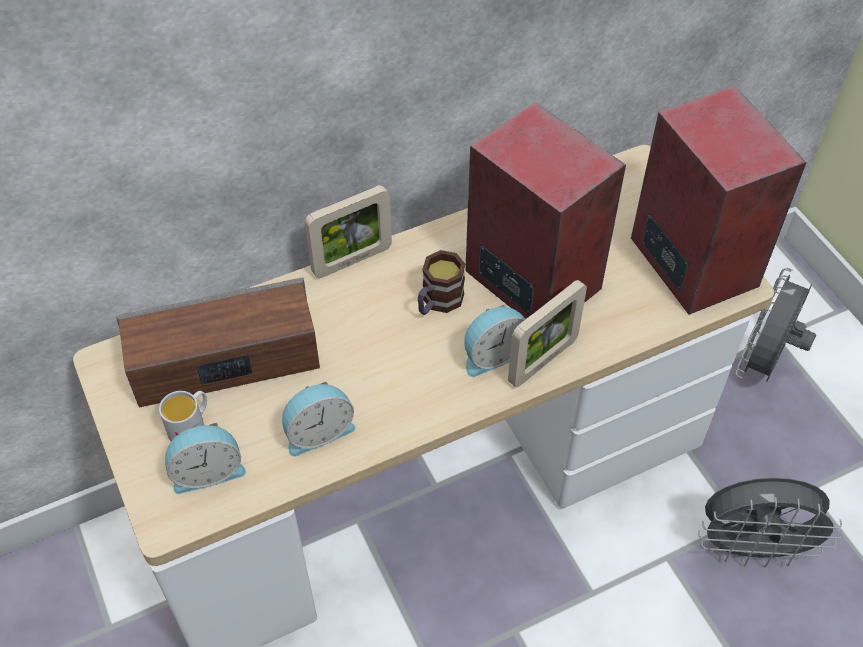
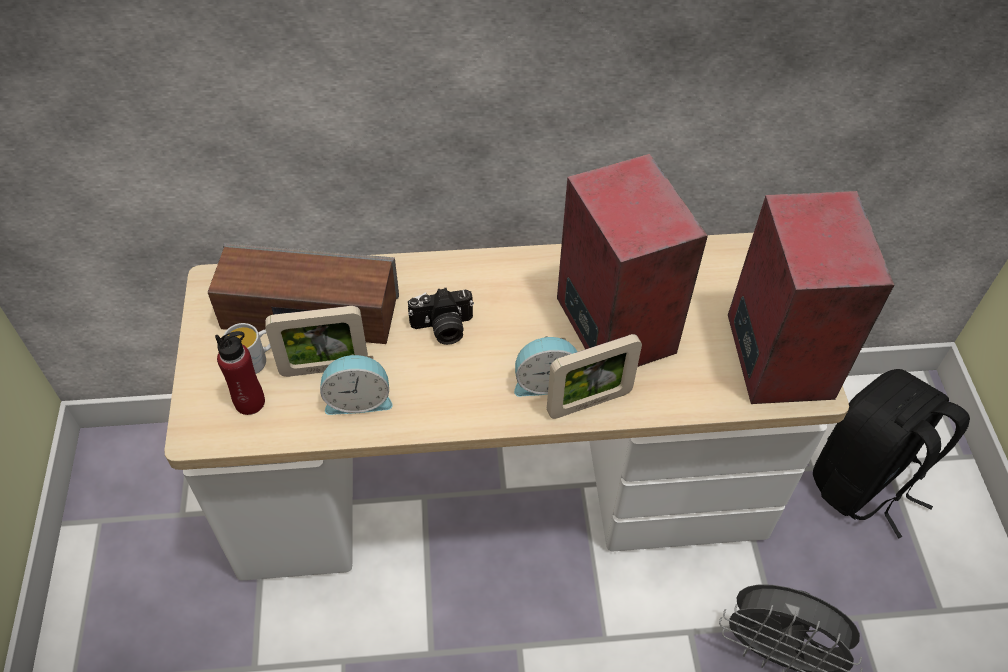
camera: 20 degrees right, 0 degrees up
(207, 471) = (250, 402): alarm clock -> red bottle
(352, 260) = (460, 258): picture frame -> picture frame (324, 368)
(369, 335) = (443, 328): none -> camera
(437, 302) = (518, 319): mug -> none
(764, 363) = (864, 482): grey fan -> black backpack

